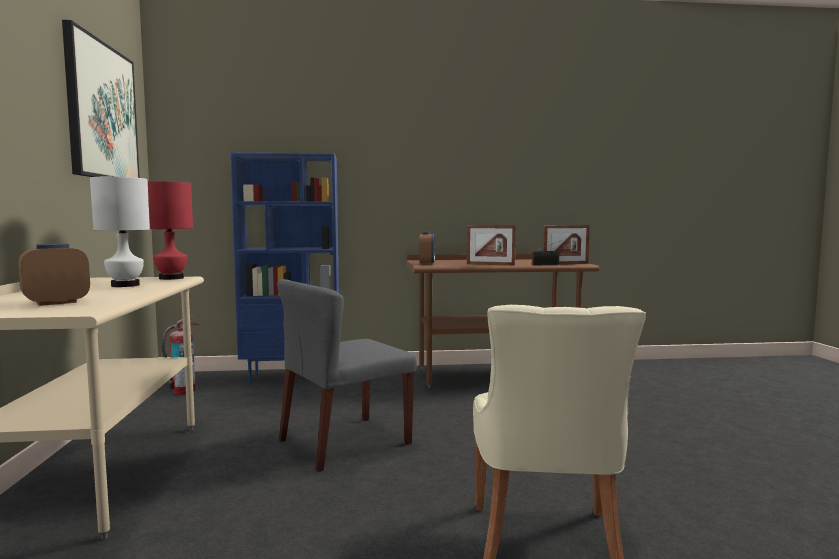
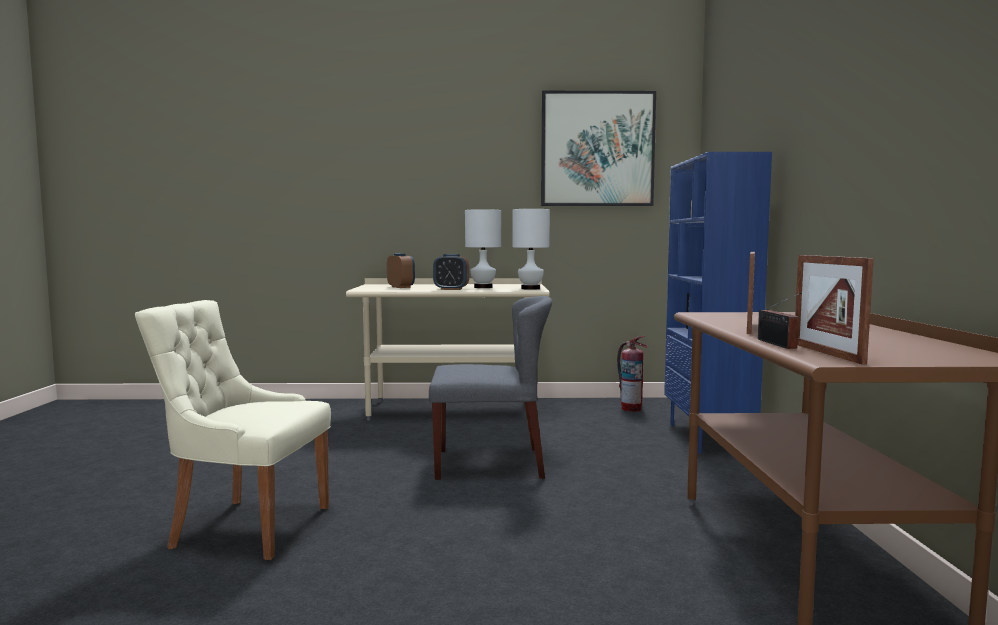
camera: 95 degrees right, 0 degrees up
(170, 278) = (530, 288): red table lamp -> white table lamp
(344, 442) = (490, 463): grey chair -> grey chair turned 120 degrees clockwise
(427, 263) = (737, 314): alarm clock -> alarm clock (451, 289)

